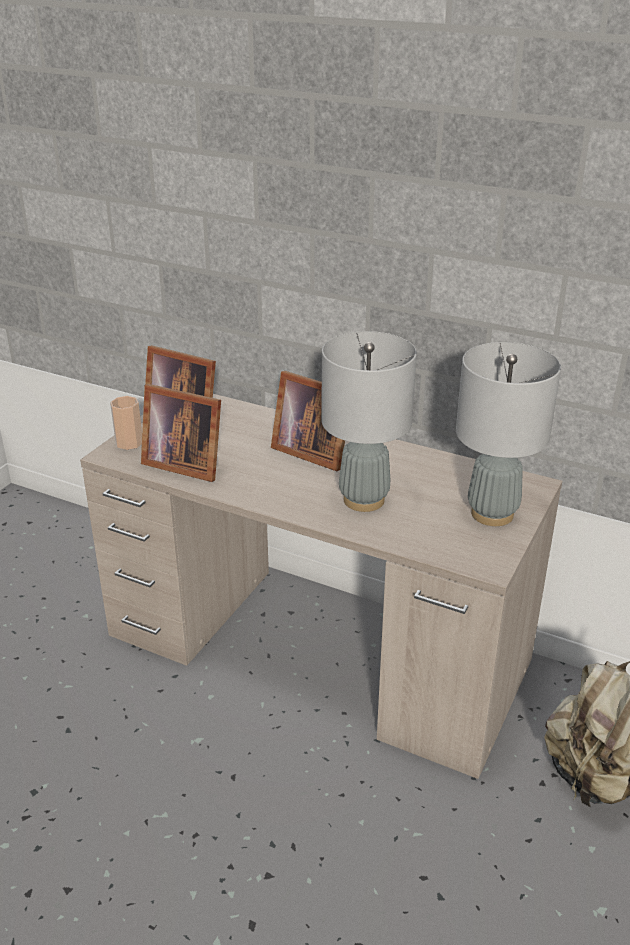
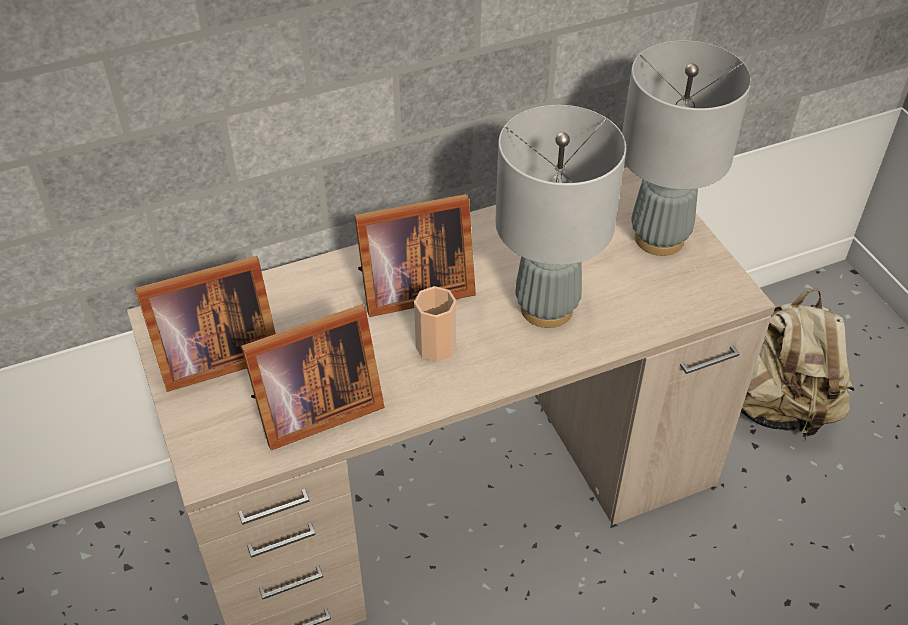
camera: 50 degrees left, 15 degrees up
(129, 443) = (204, 435): cup -> cup (436, 347)

